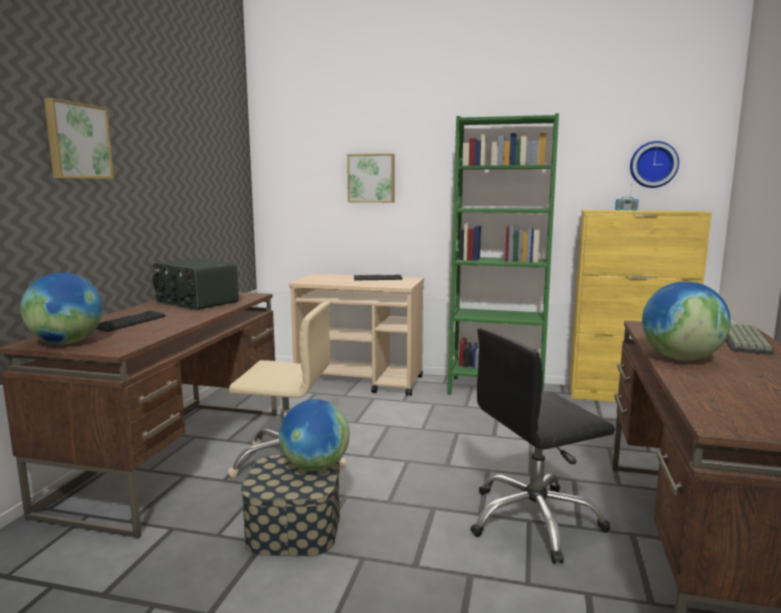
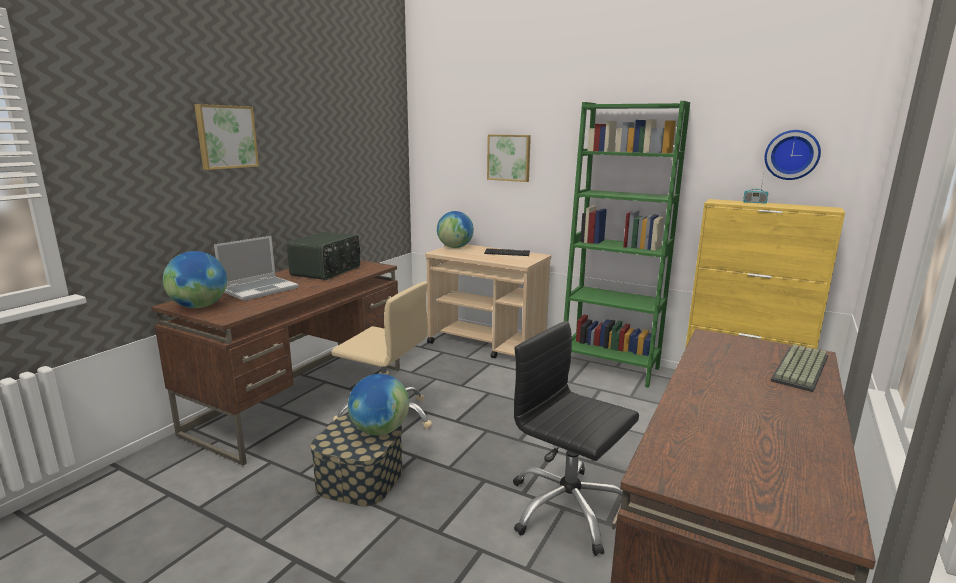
camera: 15 degrees right, 5 degrees up
(130, 323) = (260, 289): keyboard -> laptop
(195, 302) = (327, 271): radio -> radio turned 120 degrees counterclockwise
(534, 520) = (568, 509): black office chair -> black office chair turned 45 degrees clockwise
(680, 358) = (703, 384): globe -> globe (455, 247)

